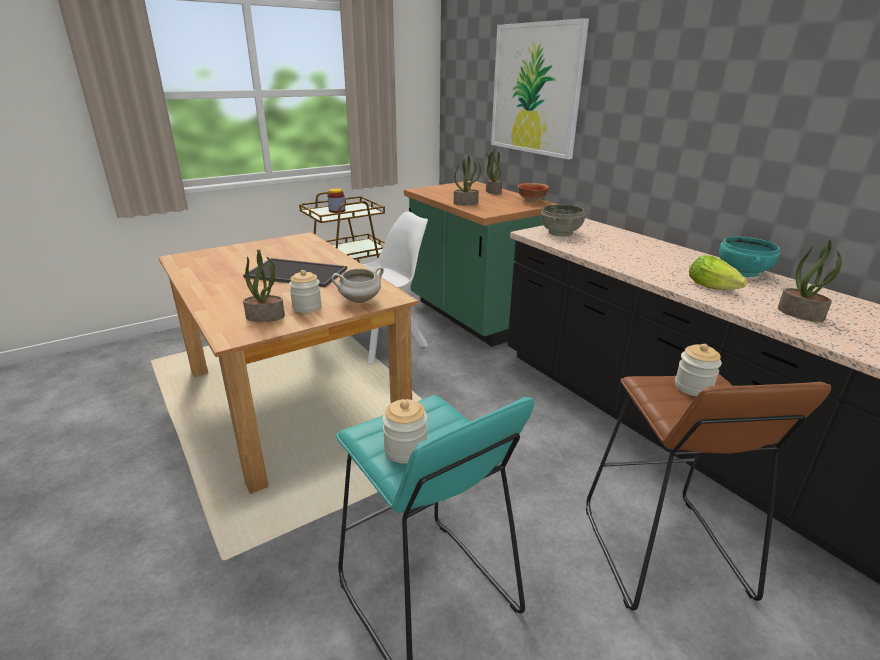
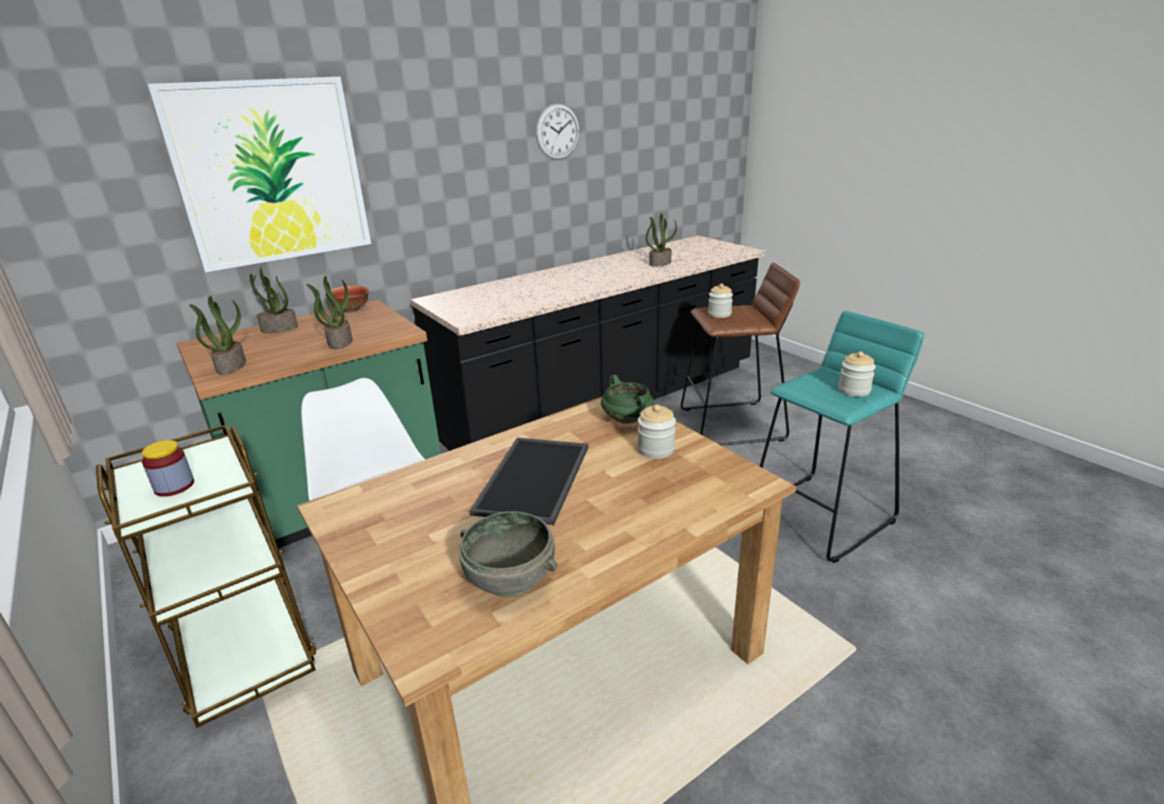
camera: 90 degrees left, 0 degrees up
(266, 316) = (692, 472): potted plant -> potted plant (231, 366)
(359, 300) = (628, 420): white cooking pot -> green cooking pot
(561, 233) = (472, 308): grey bowl -> grey bowl (512, 578)
(715, 287) = (620, 274): lettuce -> none
(741, 272) = (585, 266): turquoise bowl -> none
(794, 91) = (557, 132): none -> wall clock

